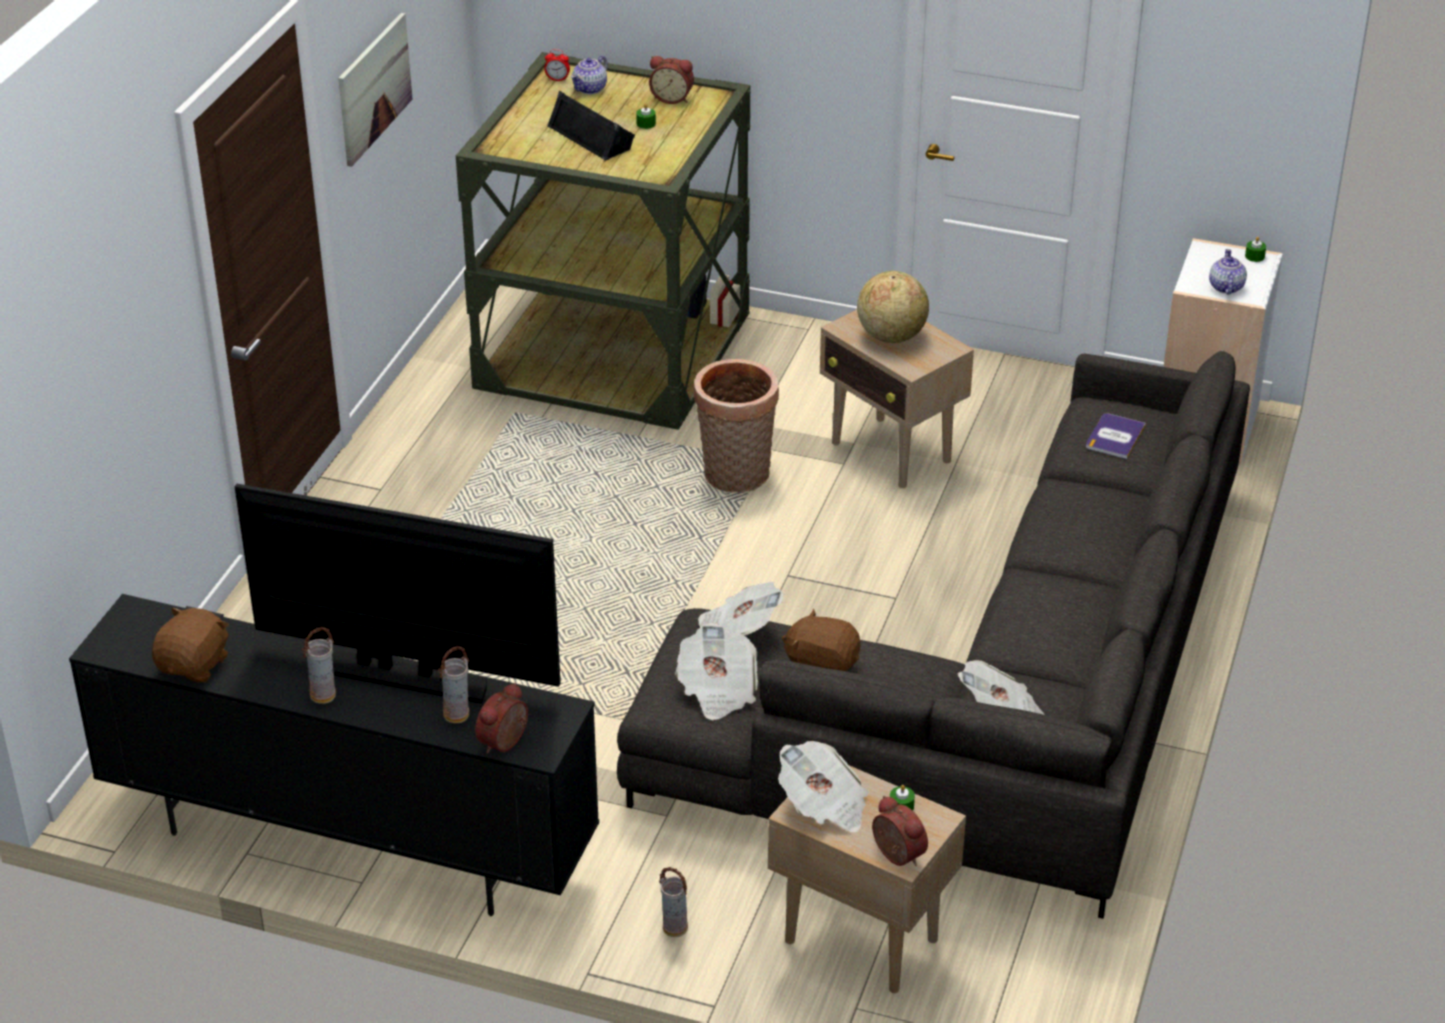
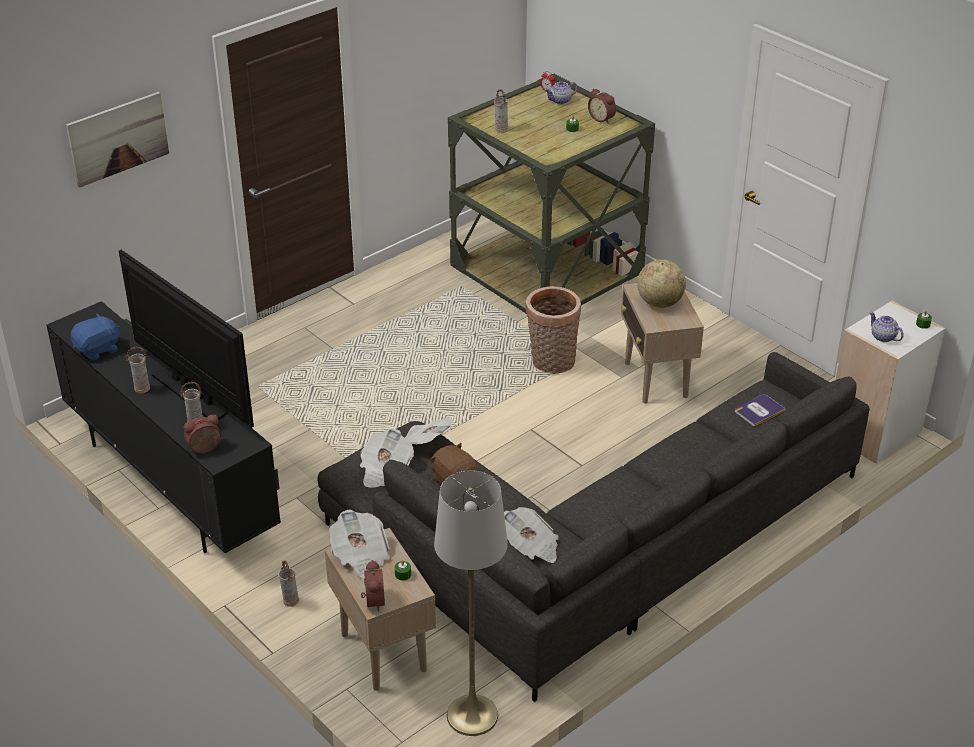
camera: 30 degrees right, 0 degrees up
(195, 665) = (98, 350): brown plush toy -> blue plush toy
(374, 88) = (414, 65): picture -> picture (118, 138)
(548, 153) = (501, 130): none -> vase
(592, 136) = (534, 127): black speaker -> none
(1043, 969) = (472, 715): none -> grey floor lamp
(1225, 287) = (883, 337): teapot -> teapot turned 75 degrees counterclockwise

